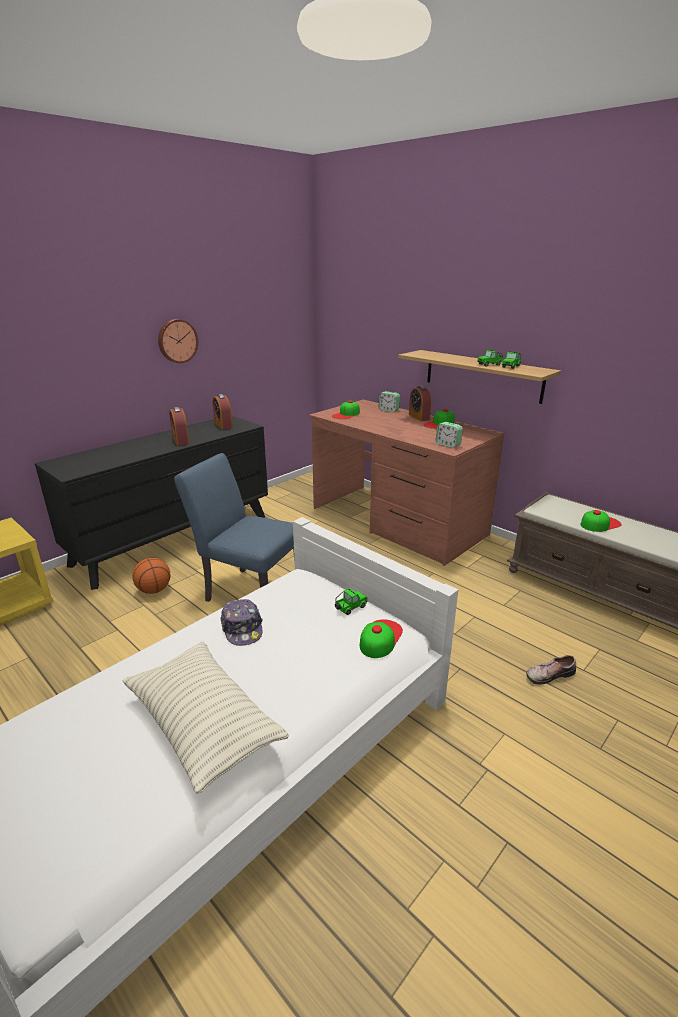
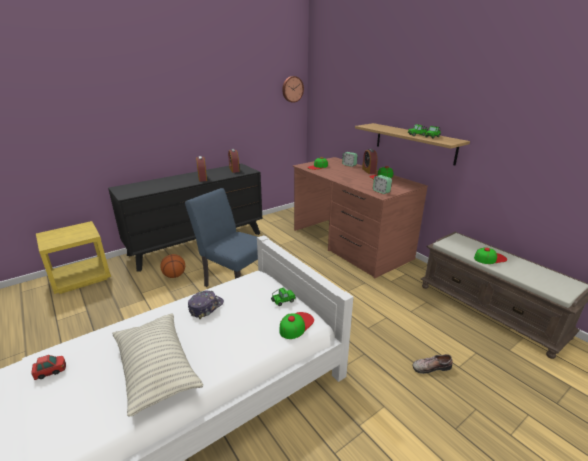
camera: 10 degrees right, 0 degrees up
(37, 750) = (51, 371): none -> toy car
(177, 341) = (206, 112): wall clock -> wall clock (292, 89)
(242, 628) = (206, 307): cap -> cap turned 135 degrees counterclockwise

